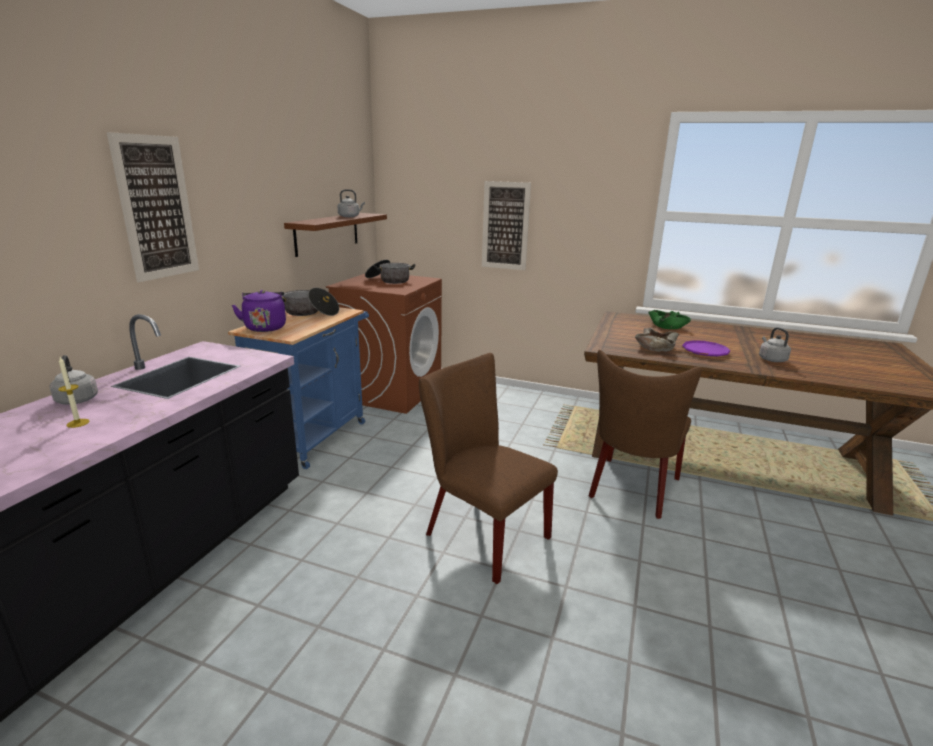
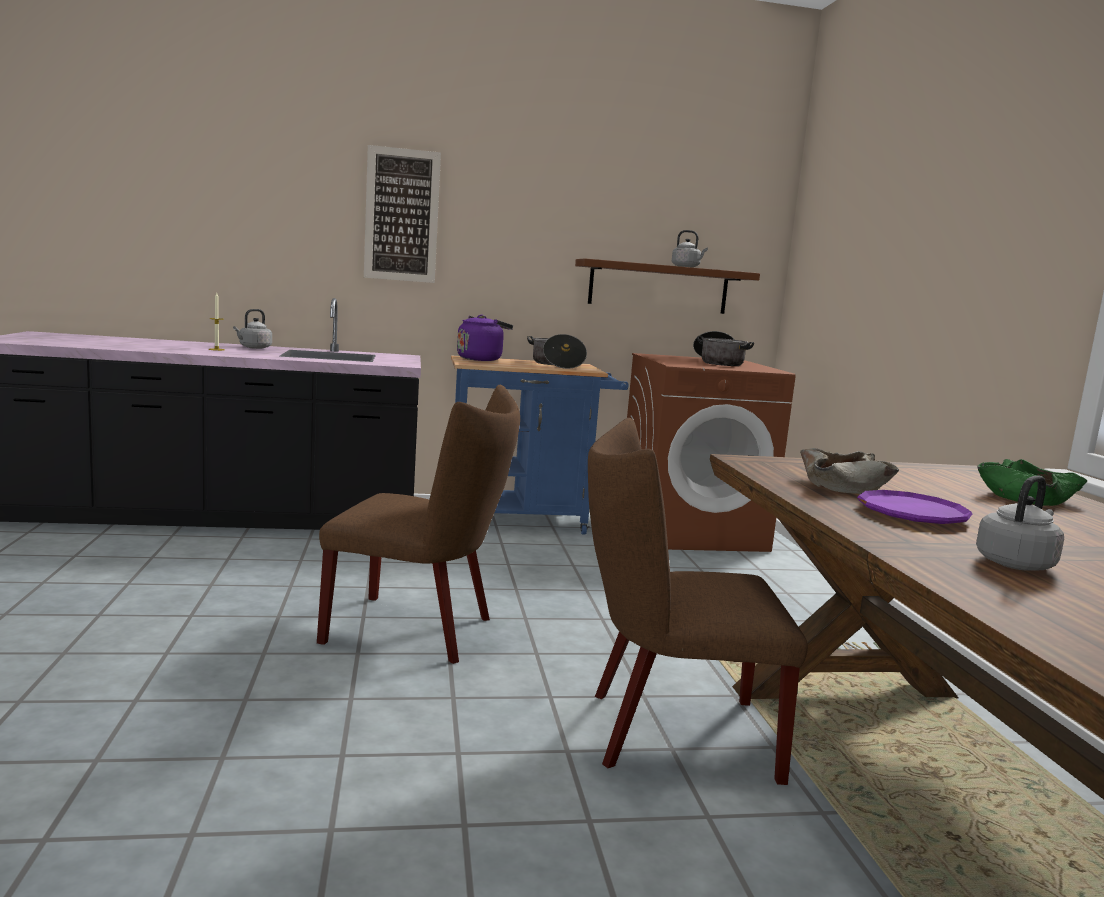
camera: 60 degrees right, 10 degrees down
(480, 533) = (420, 630): brown chair -> brown chair turned 90 degrees clockwise
(505, 226) = (898, 292): picture -> none

